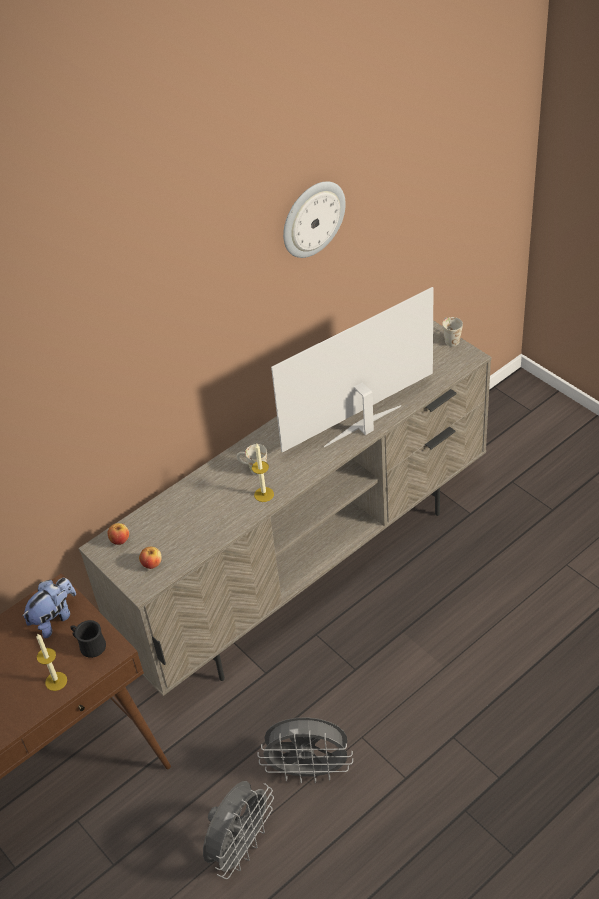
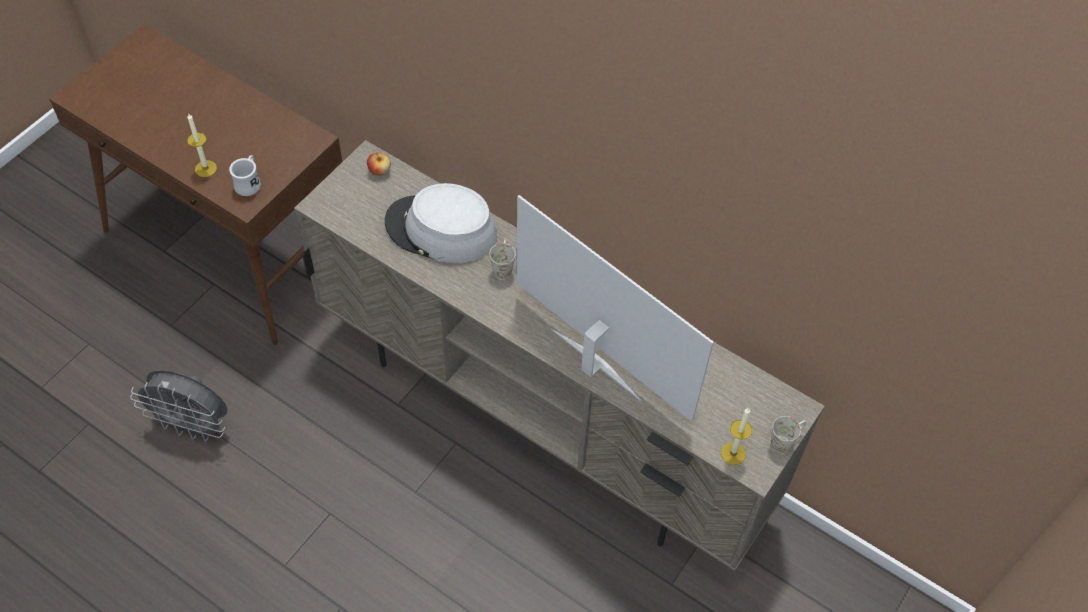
camera: 70 degrees right, 10 degrees up
(54, 618) = (280, 147): plush toy -> none
(89, 645) = (249, 183): black mug -> white mug
(152, 564) = (351, 205): apple -> none
(202, 504) = (441, 230): none -> grey hat
(264, 494) = (465, 284): candle -> candle (733, 453)
(309, 770) = (284, 469): grey fan -> none
(312, 218) = (708, 146): wall clock -> none

